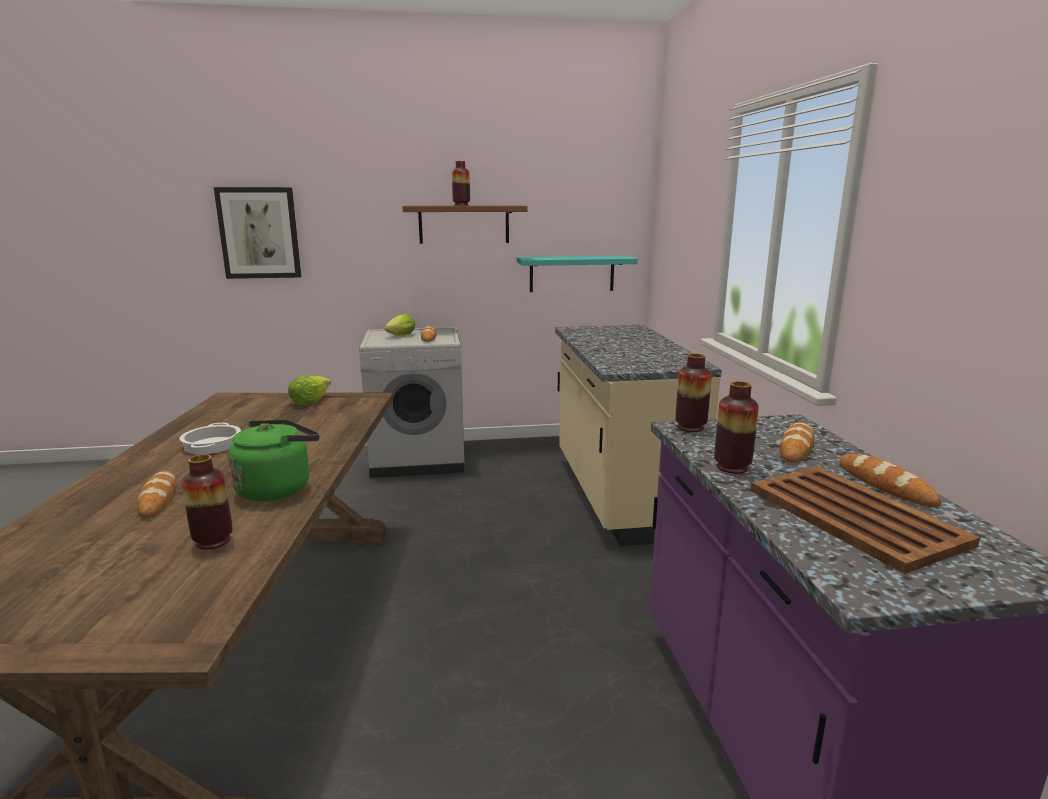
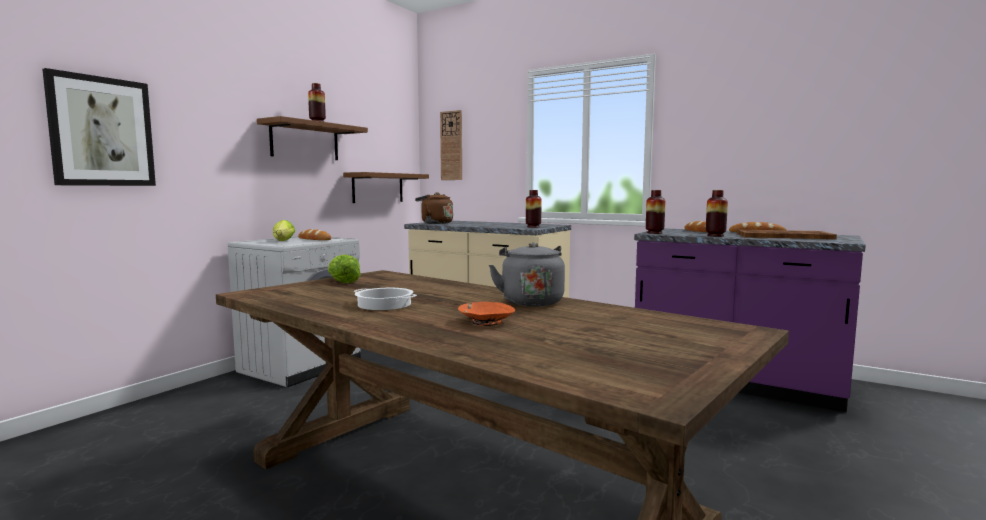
camera: 50 degrees left, 10 degrees down
(158, 498) = (485, 322): bread -> orange bowl
(213, 541) = (604, 317): vase -> vase (533, 227)
(277, 488) = (530, 301): green kettle -> grey kettle
(572, 273) = (378, 188): turquoise shelf -> brown shelf
(586, 331) = (435, 223): none -> brown kettle
(672, 219) = (451, 146): none -> wall clock

